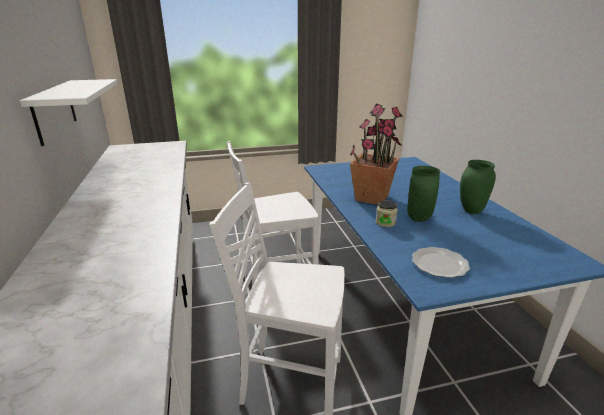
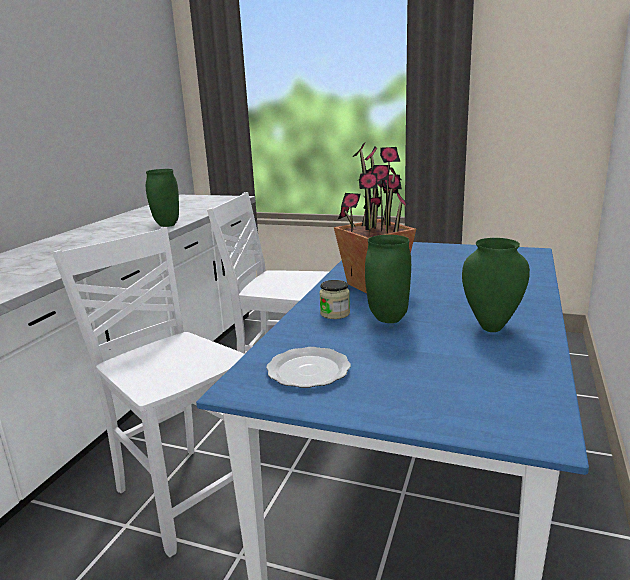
camera: 35 degrees right, 5 degrees down
(54, 110) = (78, 144): white shelf -> none
(166, 177) = (166, 225): none -> green vase

